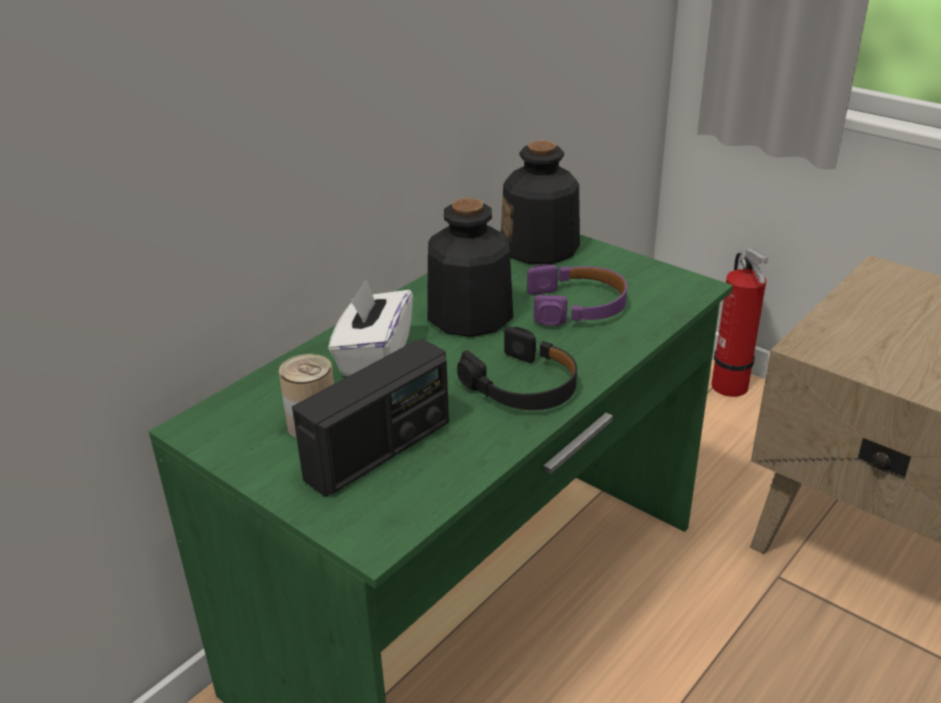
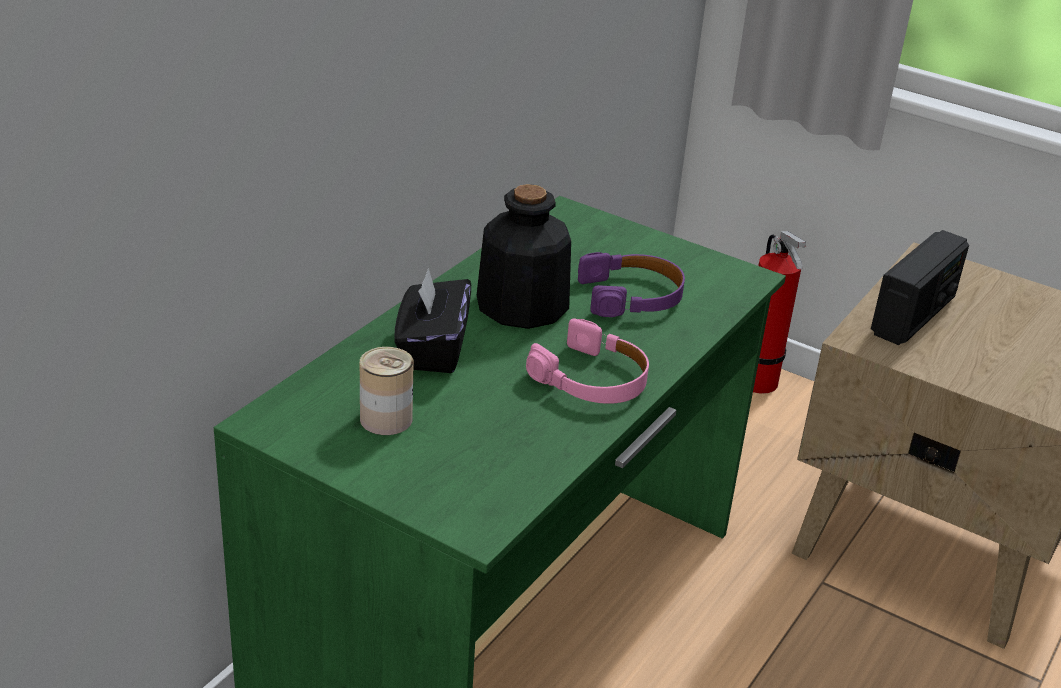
camera: 10 degrees left, 0 degrees up
(374, 357) = (432, 349): white tissue box -> black tissue box
(379, 450) = (461, 444): radio -> radio (914, 315)
(523, 385) = (592, 379): black headphones -> pink headphones
(540, 248) = (581, 232): bottle -> none

